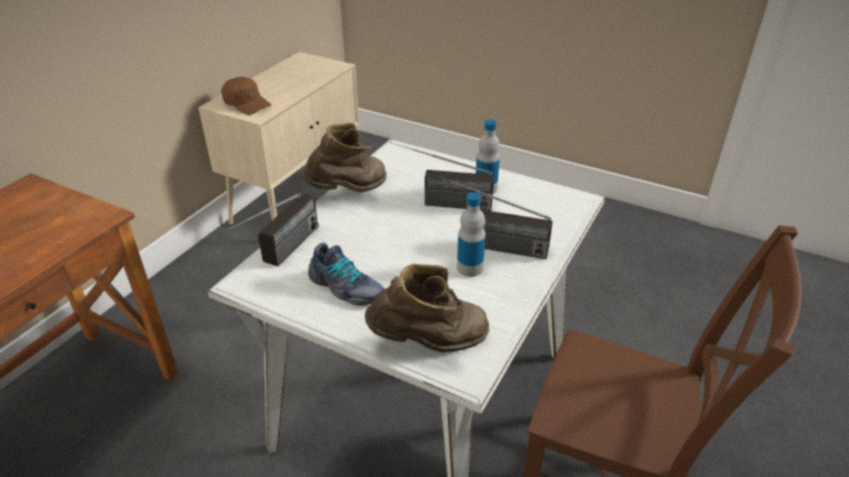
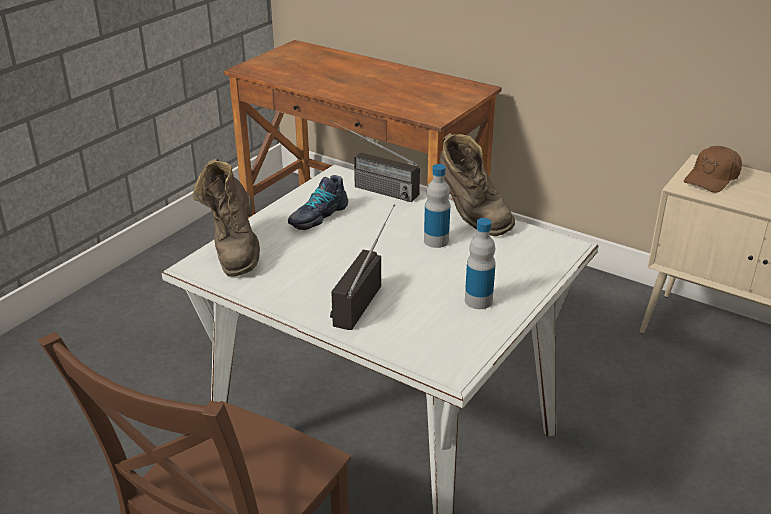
camera: 95 degrees right, 5 degrees down
(440, 203) = (448, 268): radio -> none
(470, 268) = (329, 278): bottle -> bottle (436, 241)

